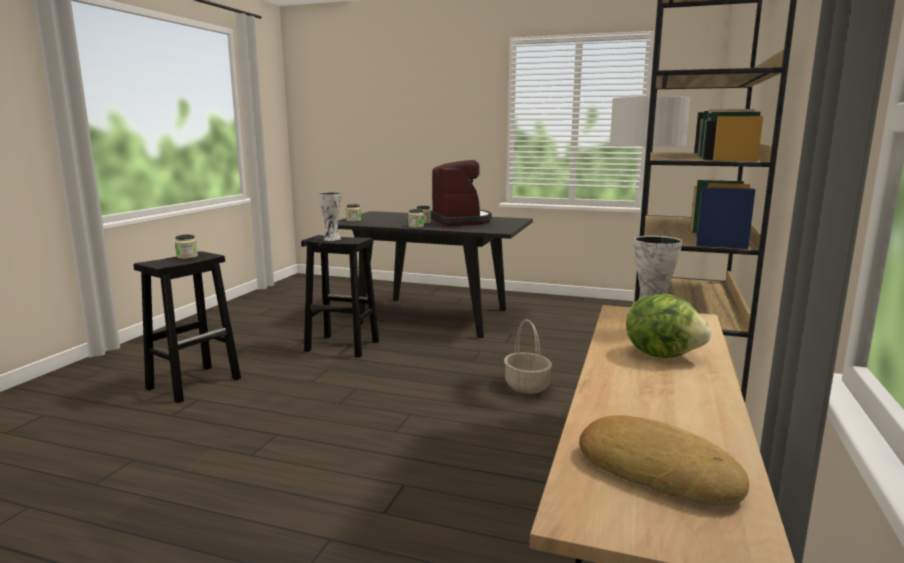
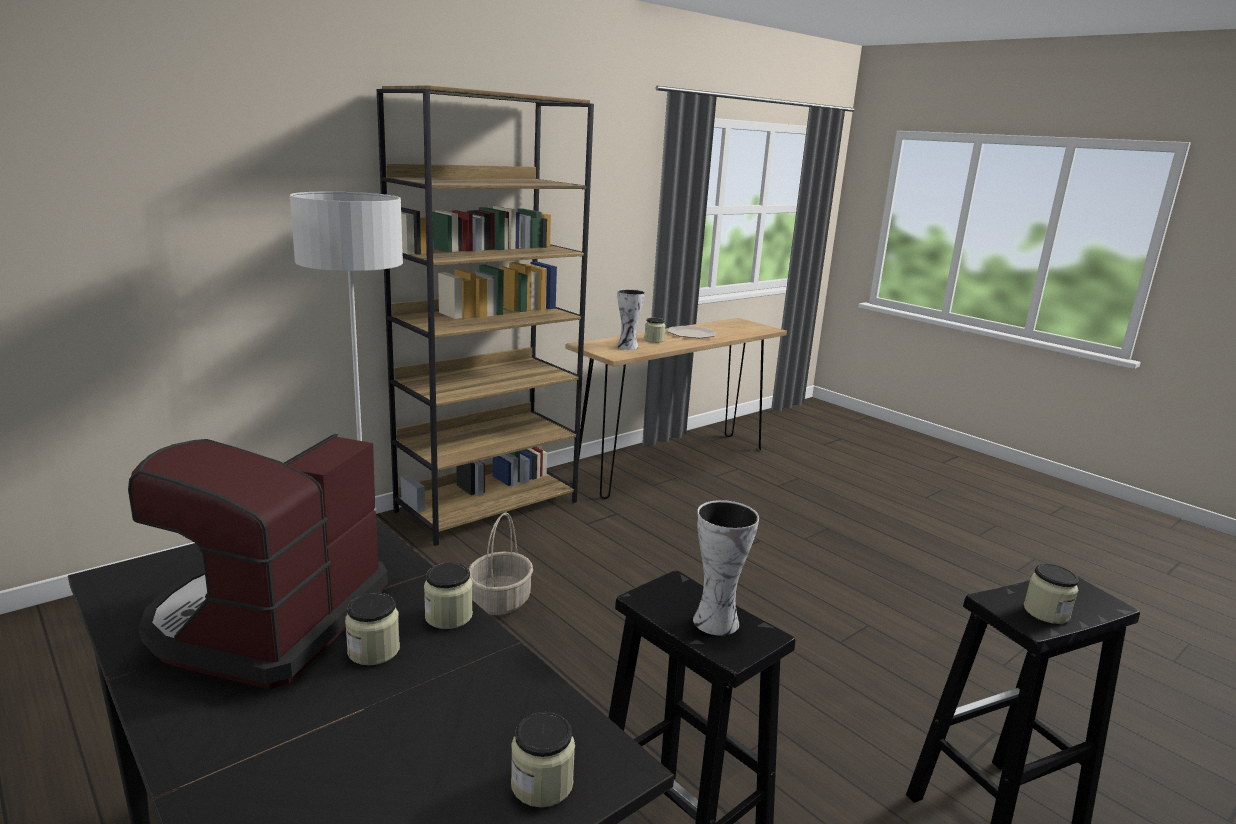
camera: 150 degrees left, 5 degrees up
(657, 470) = (734, 328): bread -> none
(662, 354) = (654, 340): lettuce -> jar
(667, 397) = (691, 333): none -> plate

